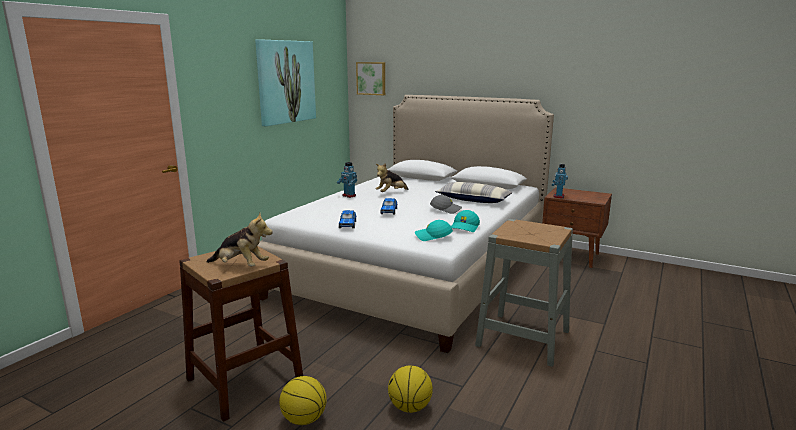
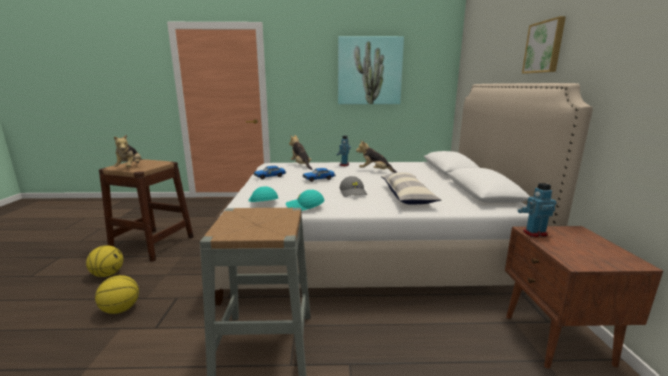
camera: 60 degrees right, 0 degrees up
(326, 207) = (301, 165): none -> plush toy
(371, 78) = (468, 70): picture -> picture (544, 47)

